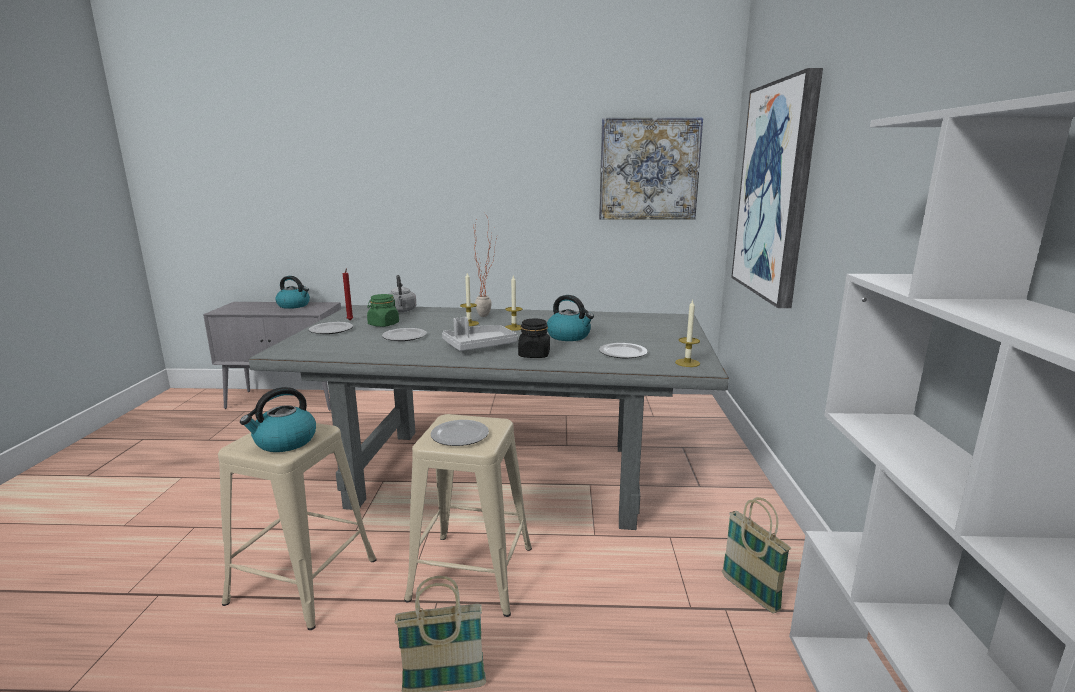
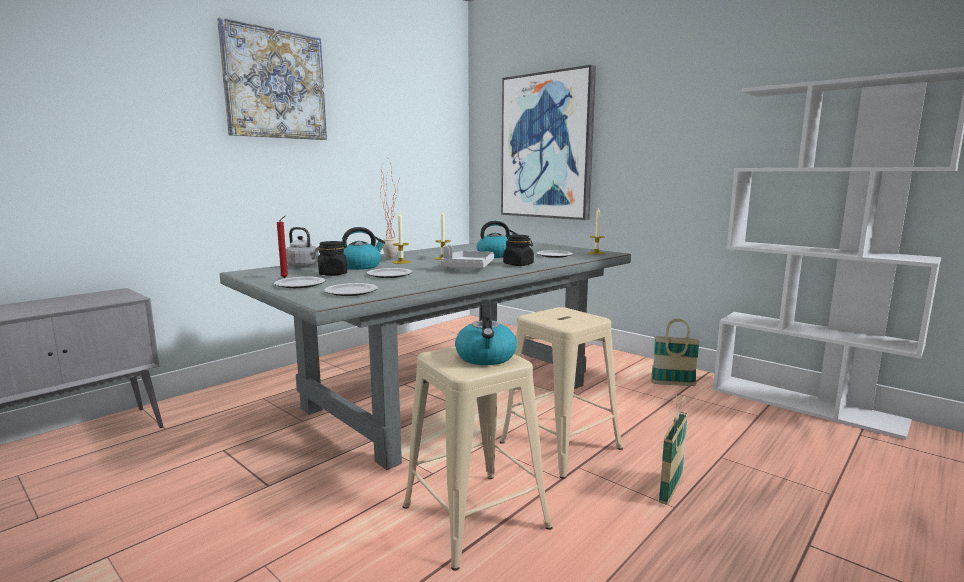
camera: 50 degrees left, 5 degrees down
(294, 305) = (68, 299): kettle -> kettle (361, 266)
(383, 324) = (333, 274): green jar -> black jar
(460, 436) = (568, 319): plate -> plate (352, 292)
(649, 169) = (421, 133): picture -> picture (275, 84)

